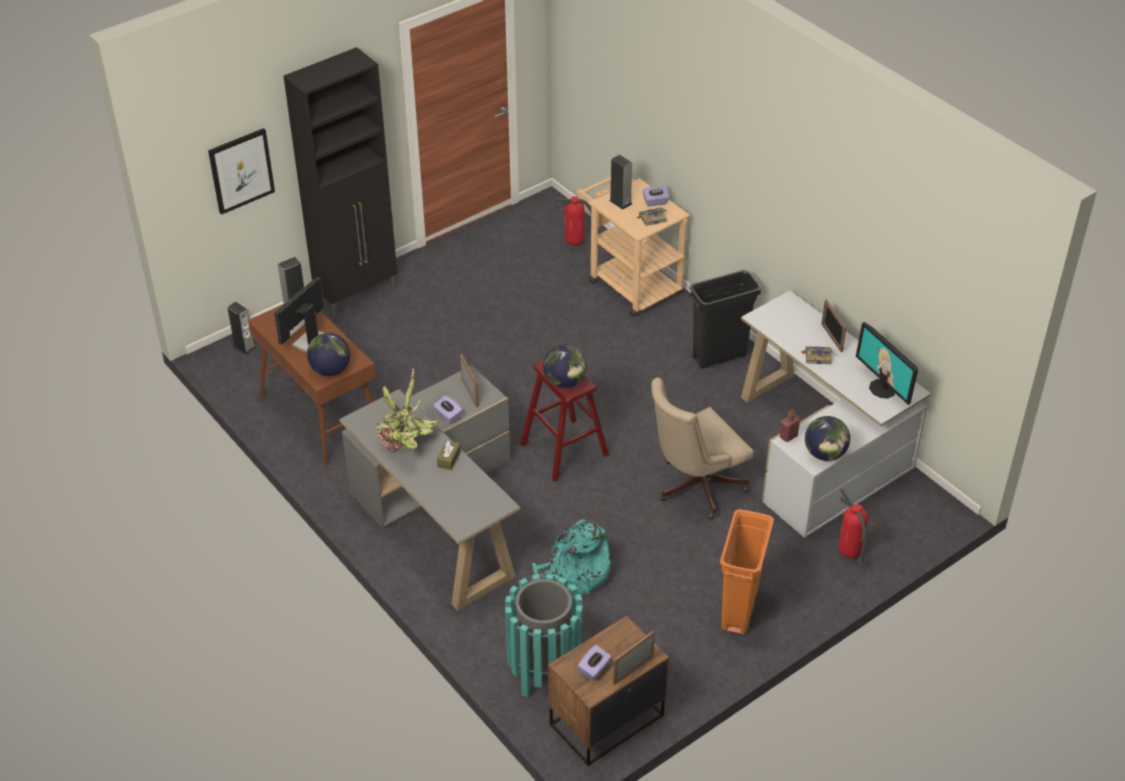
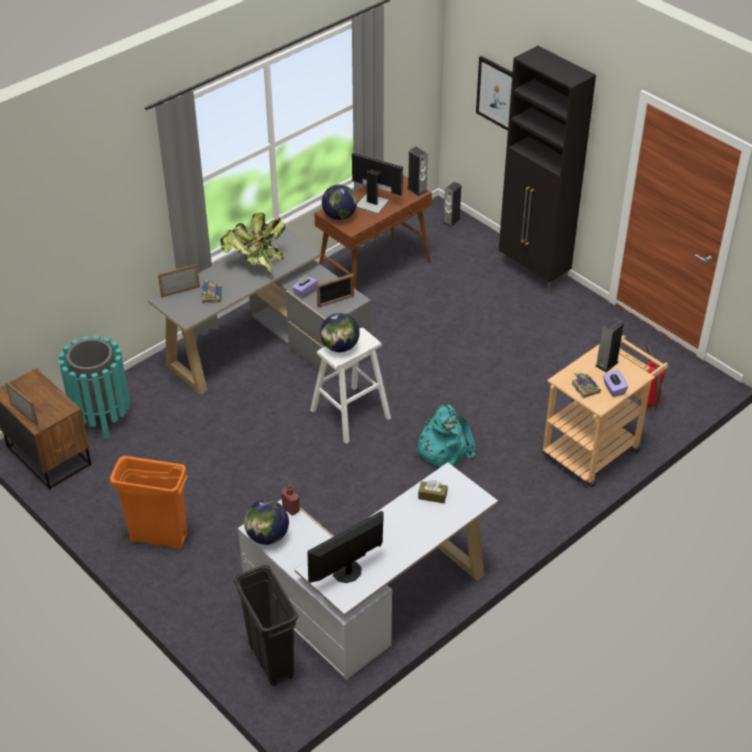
camera: 85 degrees right, 0 degrees up
(449, 459) = (238, 287): brown tissue box -> brown tissue box (432, 496)
(564, 449) = (350, 414): red stool -> white stool
(574, 573) = (203, 429): turquoise backpack -> turquoise backpack (443, 448)
(594, 669) = (27, 393): purple tissue box -> none
(694, 487) = (308, 504): beige office chair -> none
(719, 356) = (496, 520): black trash can -> black trash can (271, 661)
(817, 357) = (392, 520): book -> book (211, 295)
(831, 337) = (424, 532): picture frame -> picture frame (180, 291)
(848, 554) = (225, 619): fire extinguisher -> none

